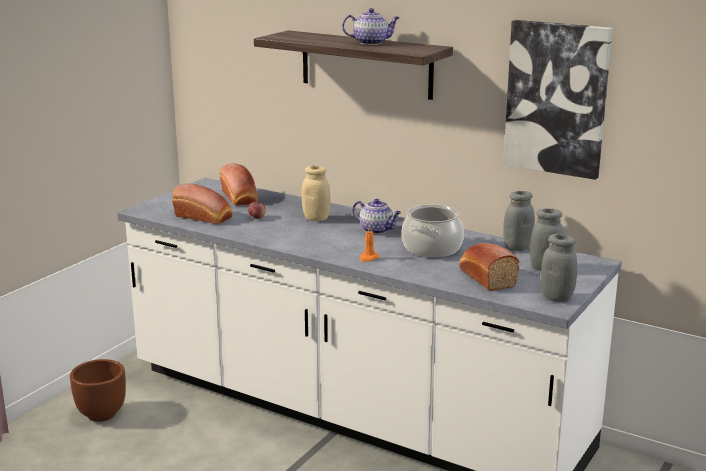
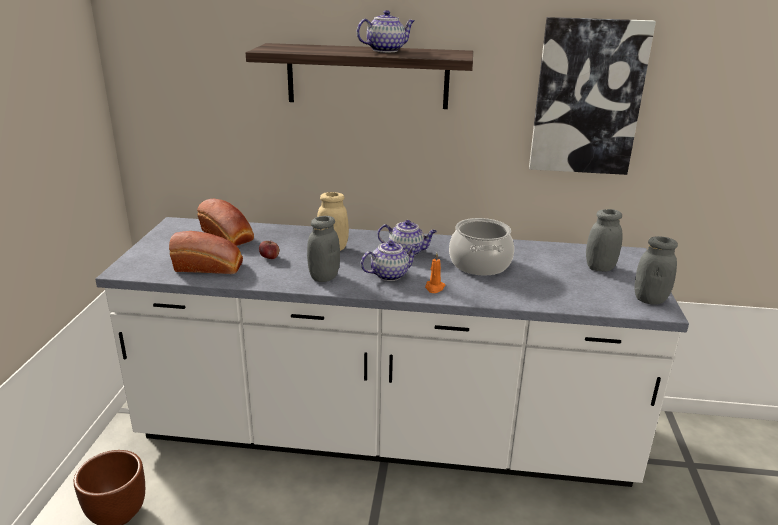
camera: 25 degrees left, 5 degrees up
(342, 243) = (390, 274): none -> teapot
(485, 277) = (564, 289): bread -> none
(517, 247) = (550, 249): grey jar -> grey jar (324, 277)

